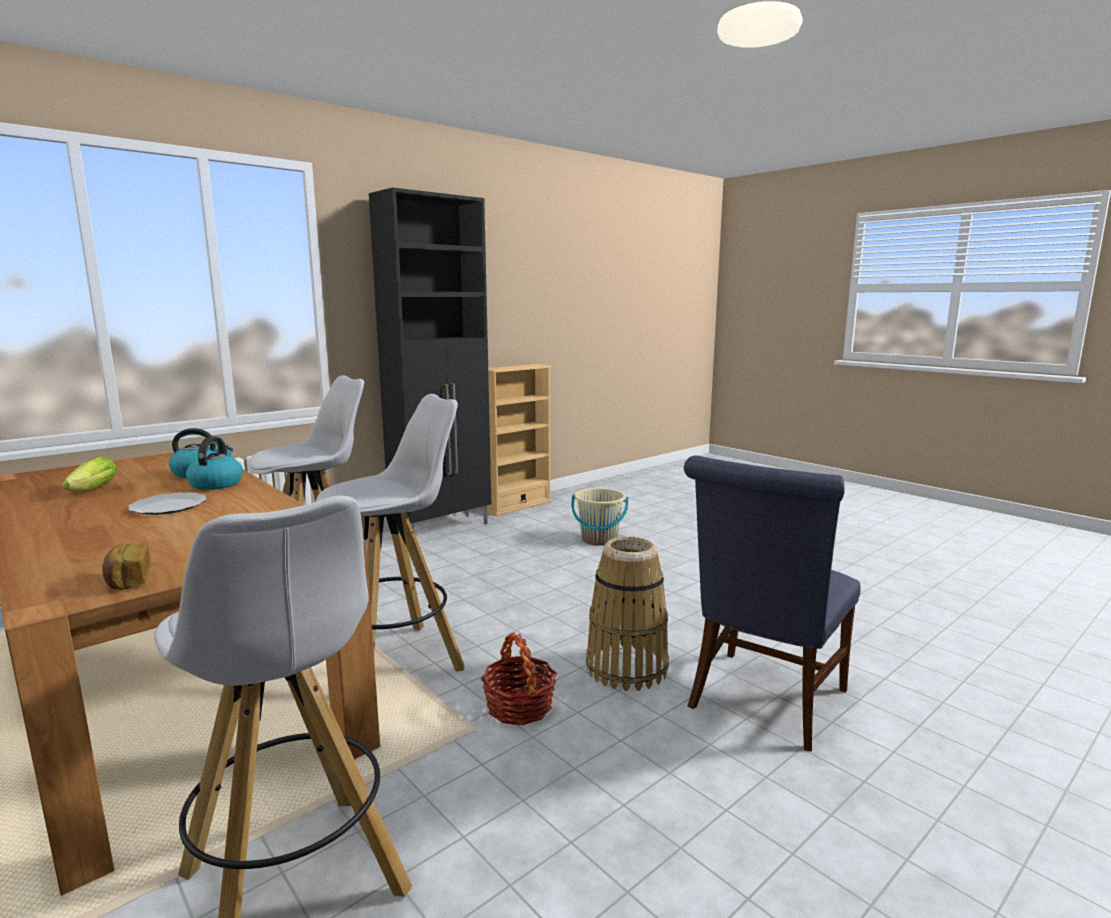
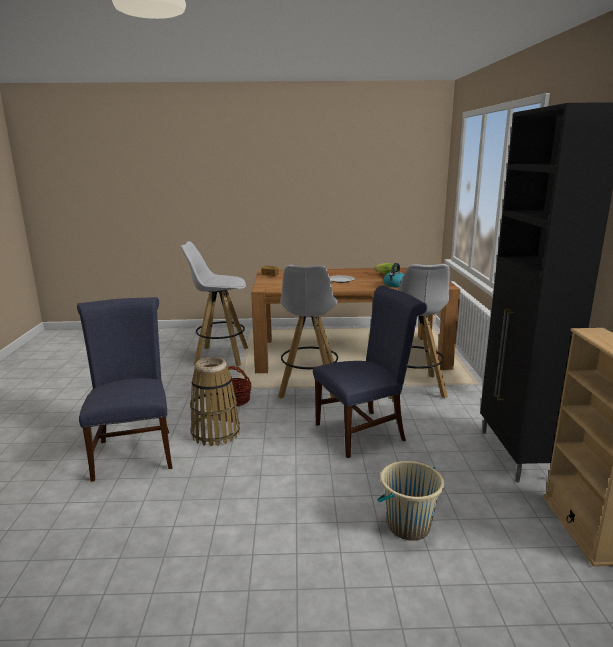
camera: 130 degrees right, 5 degrees up
(216, 484) = (367, 285): kettle -> none
(482, 587) = (365, 431): none -> blue chair

